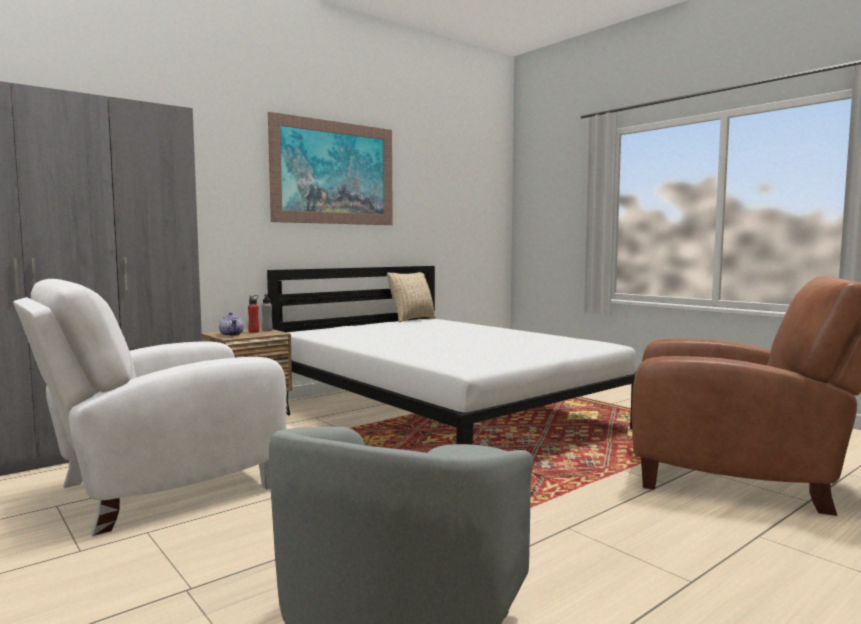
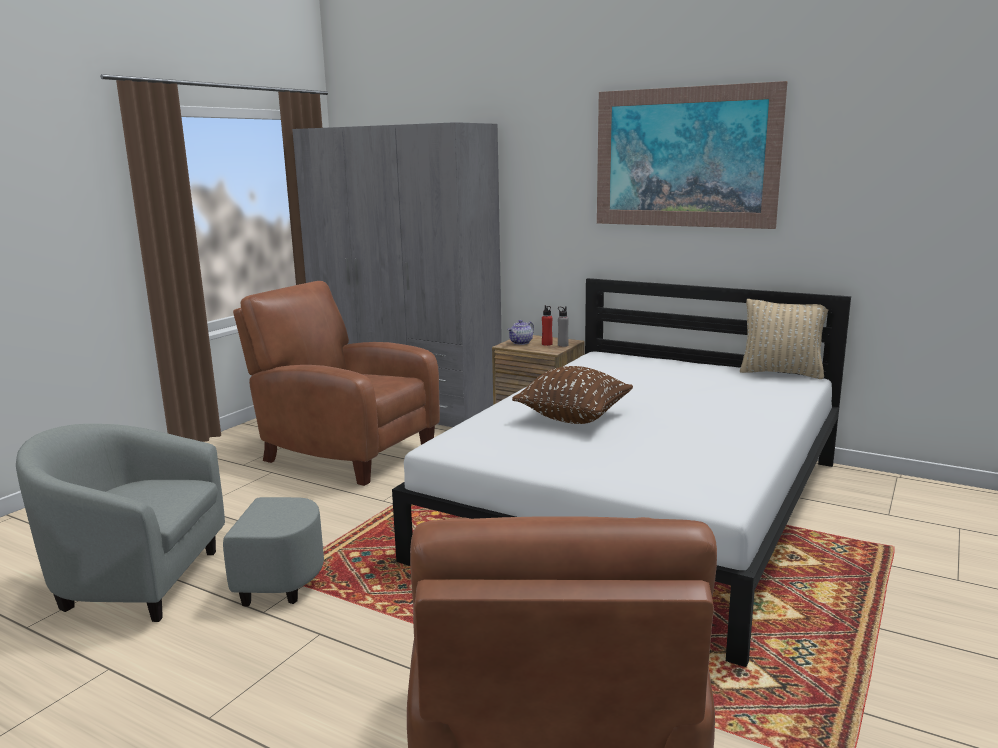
camera: 70 degrees right, 10 degrees up
(161, 488) = (345, 452): white armchair -> brown armchair
(441, 346) = (573, 417): none -> brown pillow

